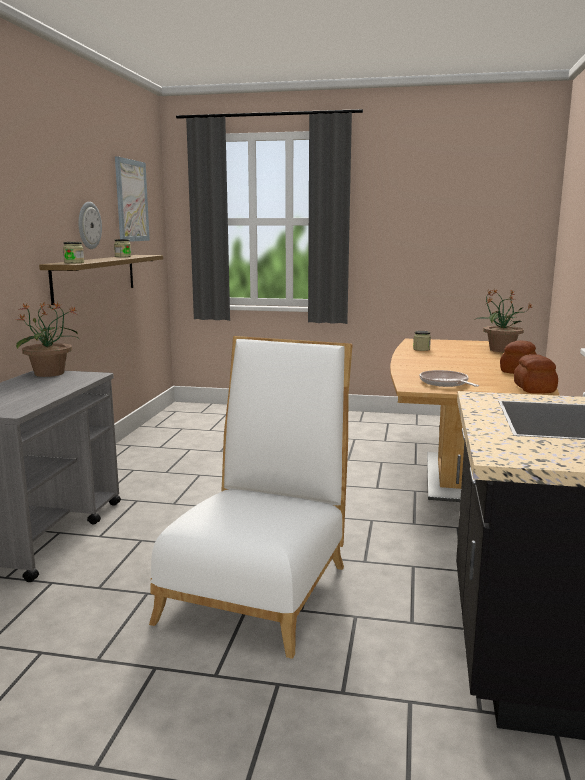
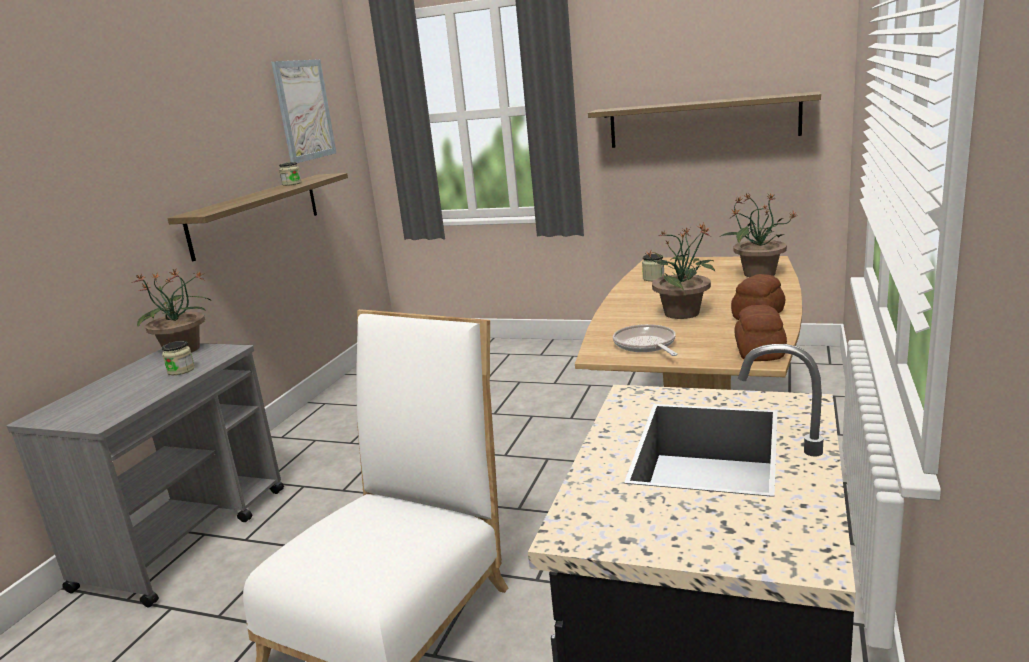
camera: 10 degrees right, 5 degrees up
(74, 262) = (210, 210): jar -> jar (181, 370)
(88, 225) = (239, 155): wall clock -> none
(445, 241) = (702, 121): none -> shelf
(460, 368) = (683, 313): none -> potted plant

